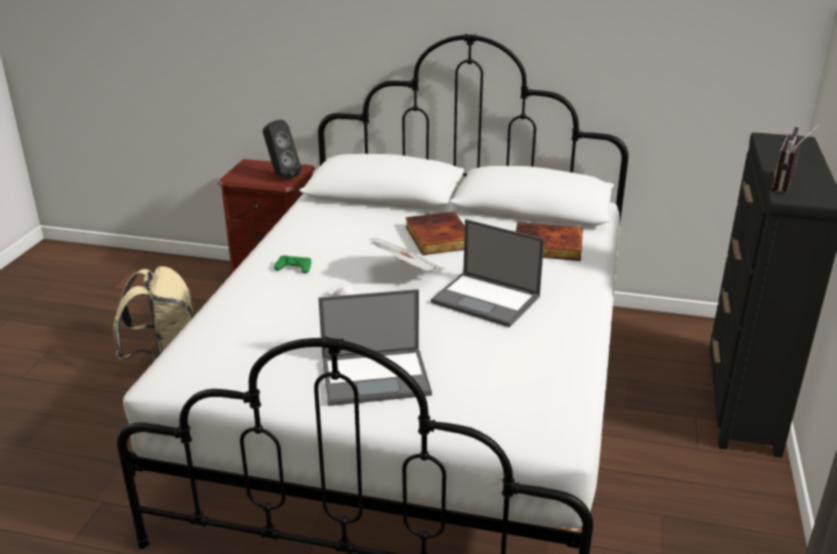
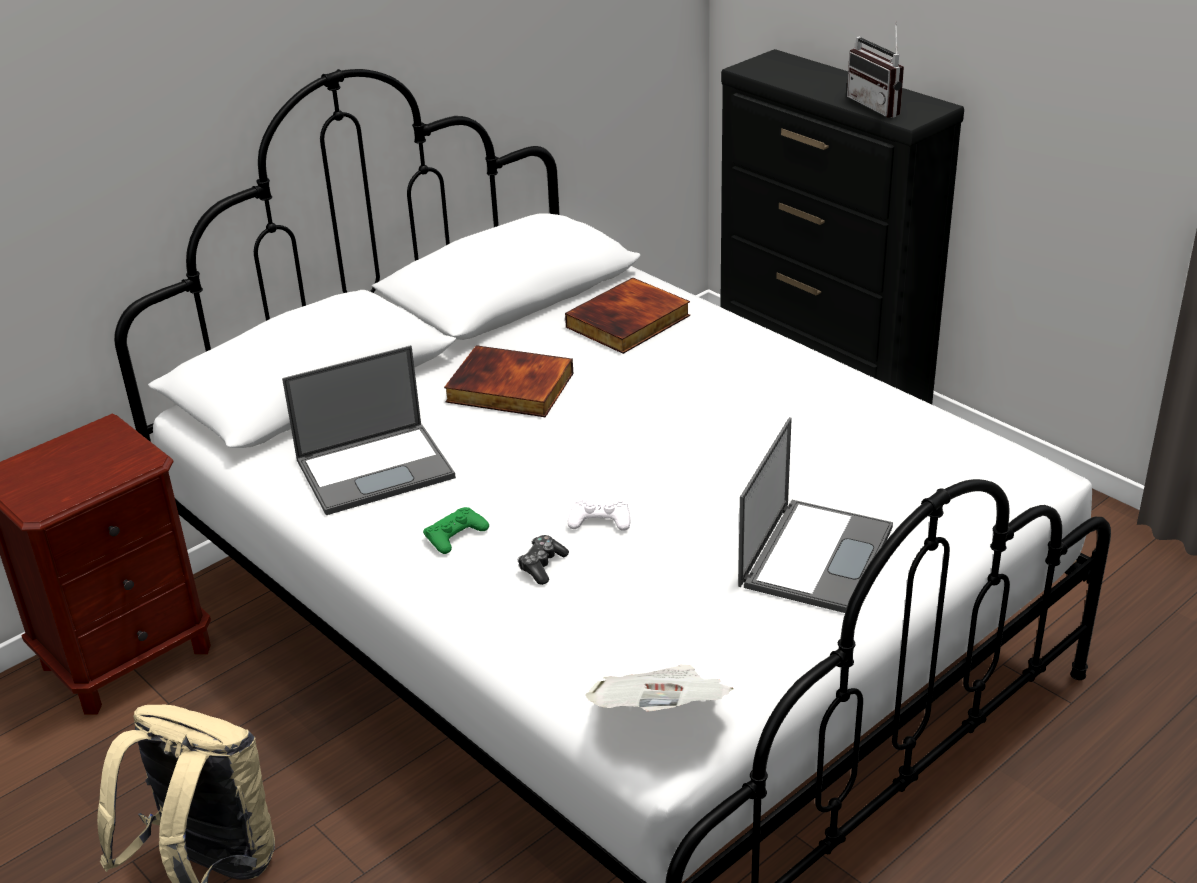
camera: 55 degrees left, 5 degrees up
(281, 176) = (108, 454): black speaker -> none
(289, 298) = (542, 566): none -> game controller
(407, 273) = (582, 446): newspaper -> newspaper (661, 717)
(487, 299) = (714, 412): laptop -> laptop (377, 468)

